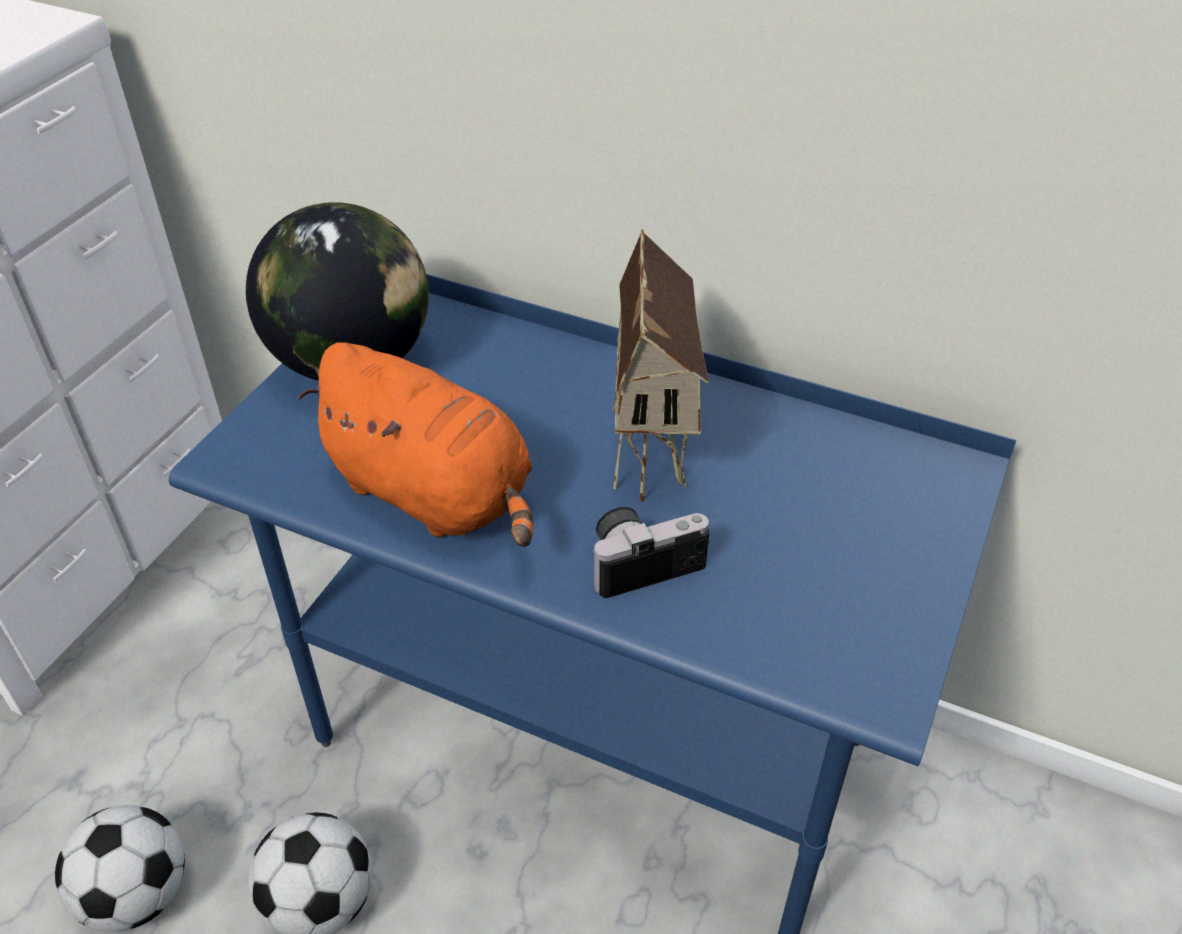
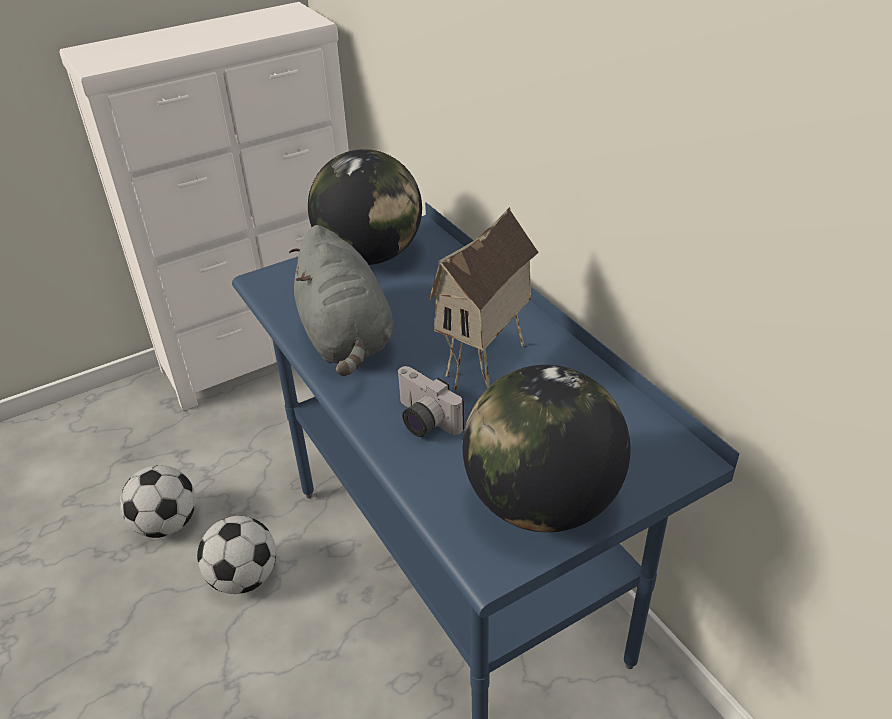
camera: 35 degrees right, 5 degrees down
(435, 494) = (346, 339): orange plush toy -> grey plush toy
(642, 560) = (422, 421): camera -> camera turned 150 degrees counterclockwise
(868, 595) = (541, 502): none -> globe

